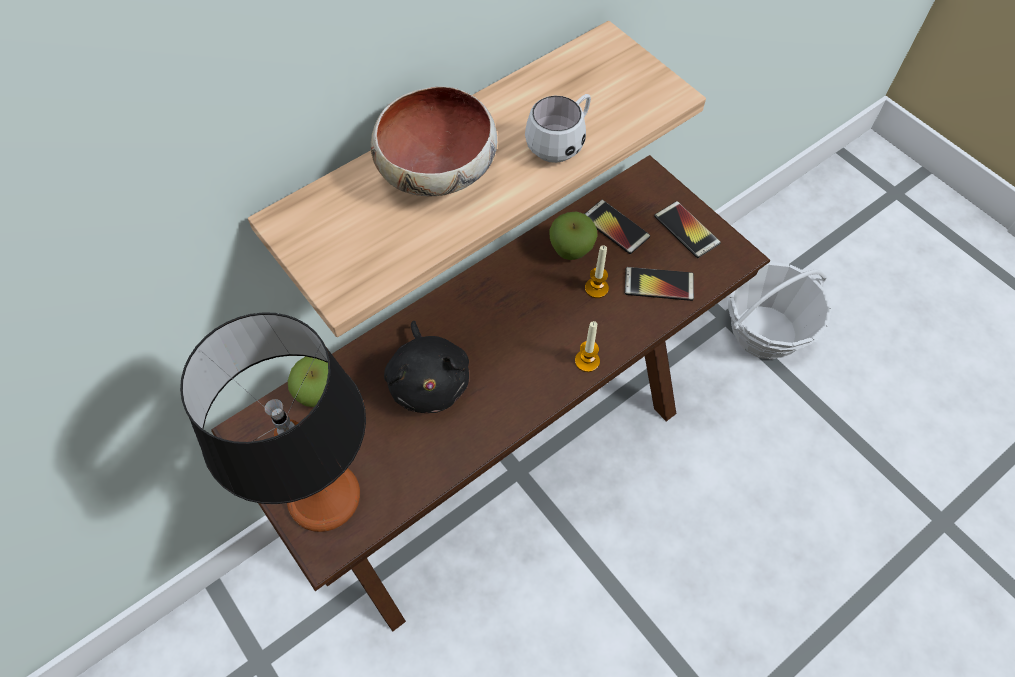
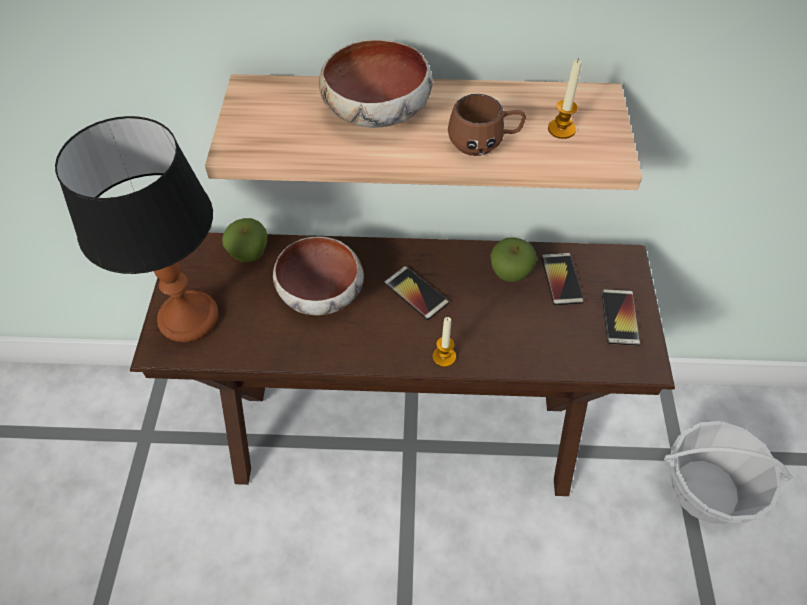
camera: 40 degrees right, 5 degrees down
(429, 381) = (322, 293): black plush toy -> bowl
(561, 143) = (484, 144): white mug -> brown mug
(596, 288) = (502, 312): candle -> candle (561, 129)
(659, 284) = (555, 341): phone -> phone (416, 293)

